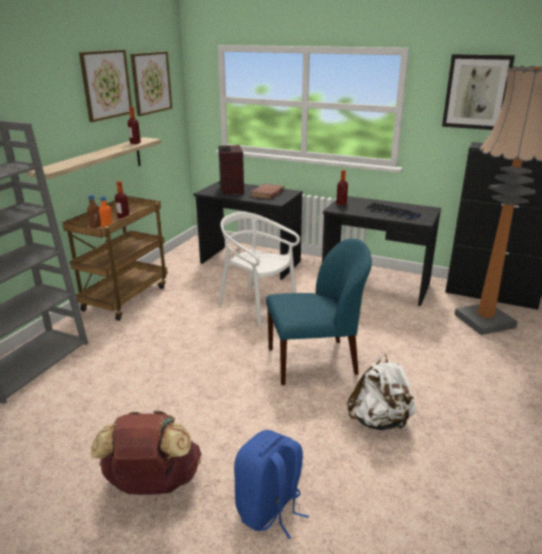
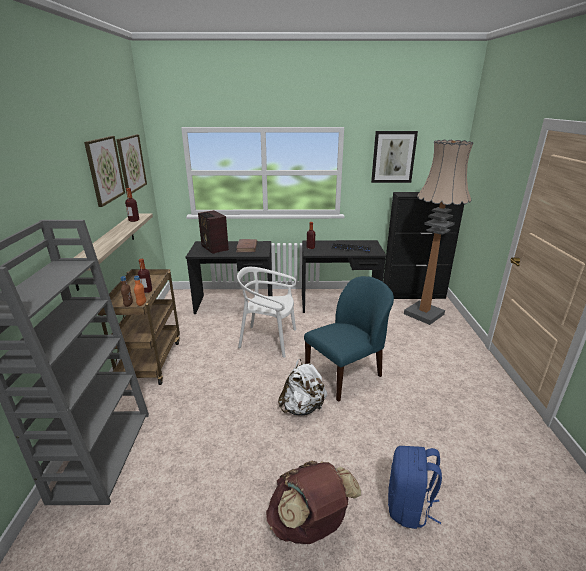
camera: 25 degrees left, 0 degrees up
(380, 421) = (422, 407): white backpack -> white backpack (302, 407)

